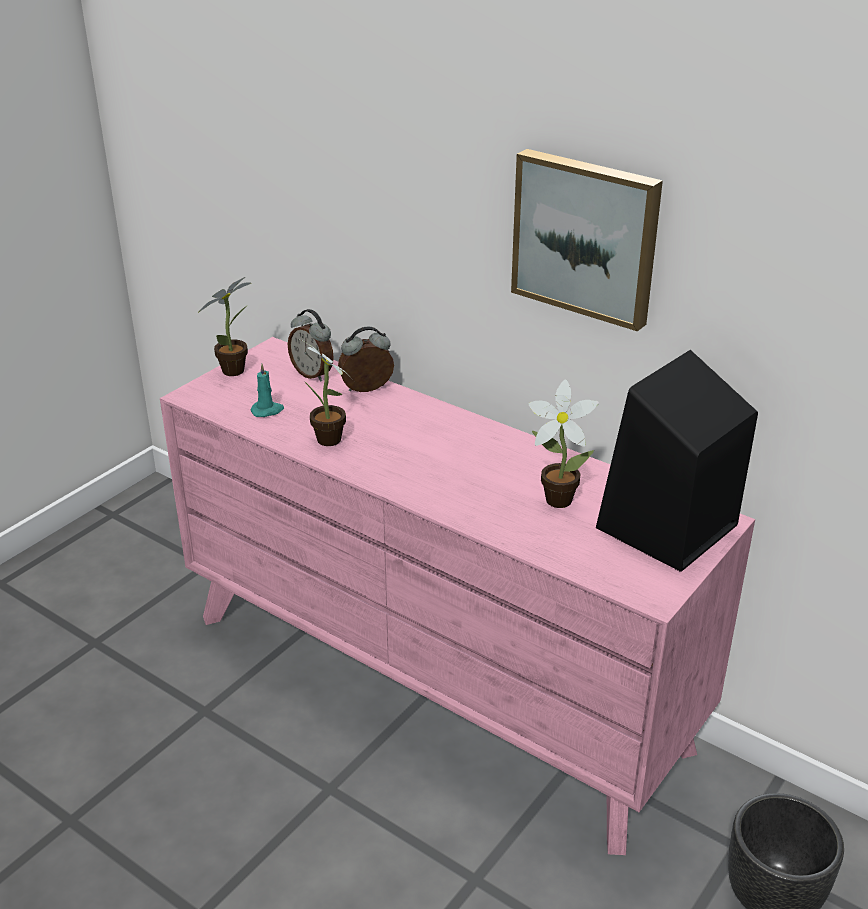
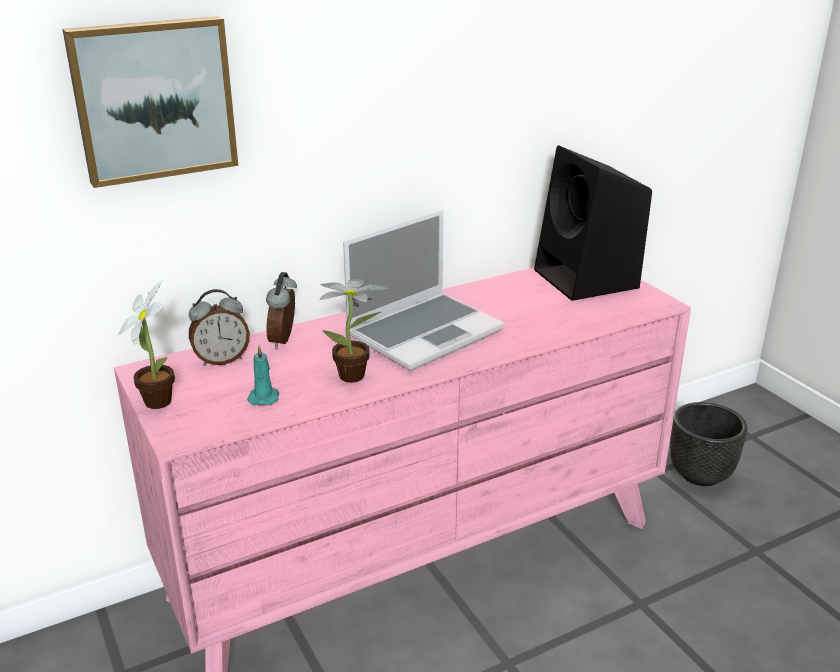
camera: 65 degrees left, 5 degrees down
(441, 454) = (425, 332): none -> laptop
(555, 498) = (523, 305): potted plant -> none
(586, 236) = (455, 96): picture -> picture (153, 99)

